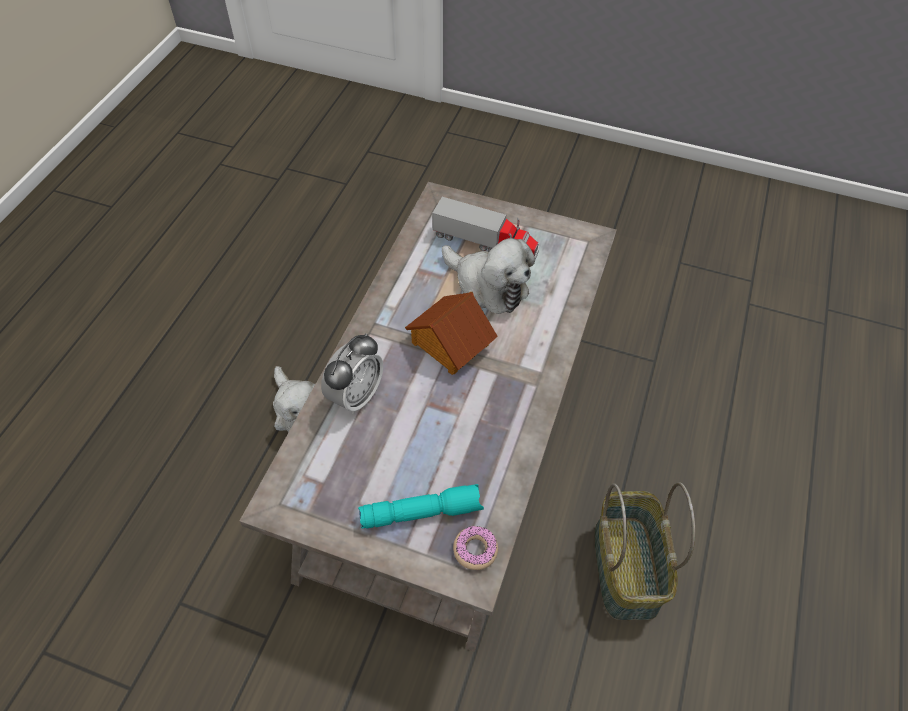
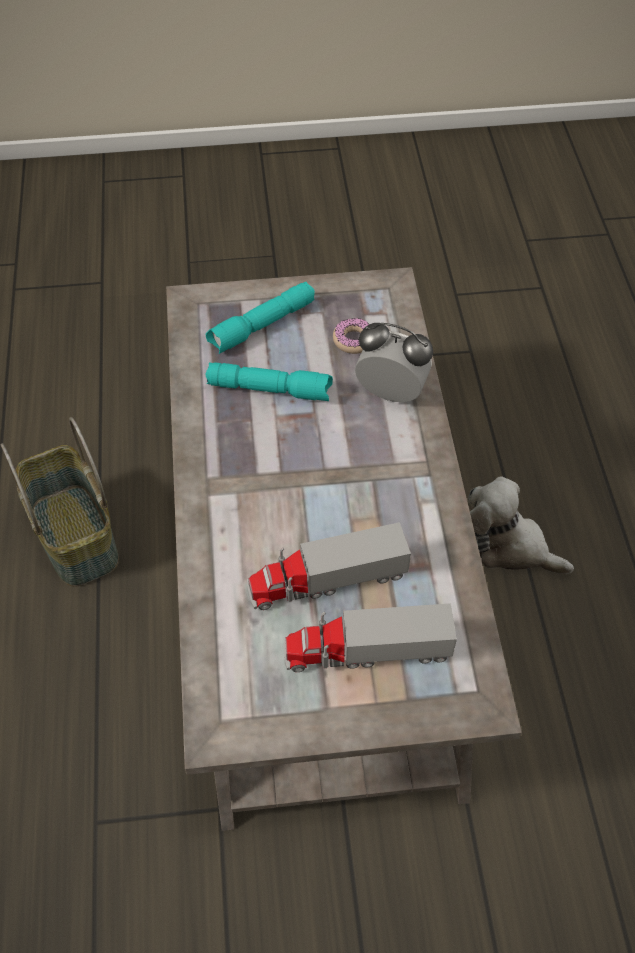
camera: 155 degrees right, 0 degrees up
(356, 396) = (391, 393): alarm clock -> alarm clock turned 105 degrees clockwise
(449, 343) = (329, 485): toy house -> none
(449, 441) = (270, 389): none -> turquoise flashlight
(475, 550) = (200, 317): donut -> donut (354, 340)
(487, 286) = (326, 580): plush toy -> toy truck

